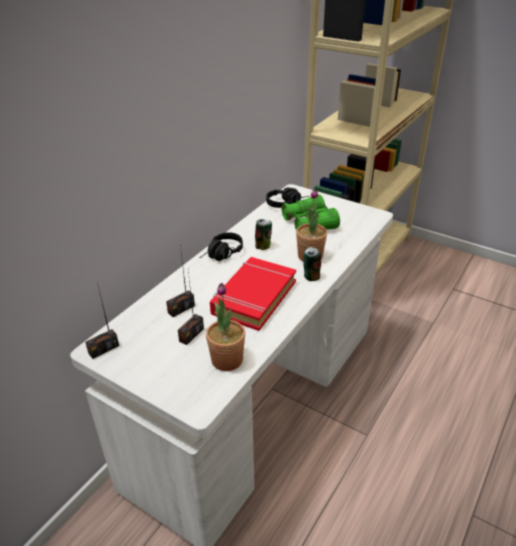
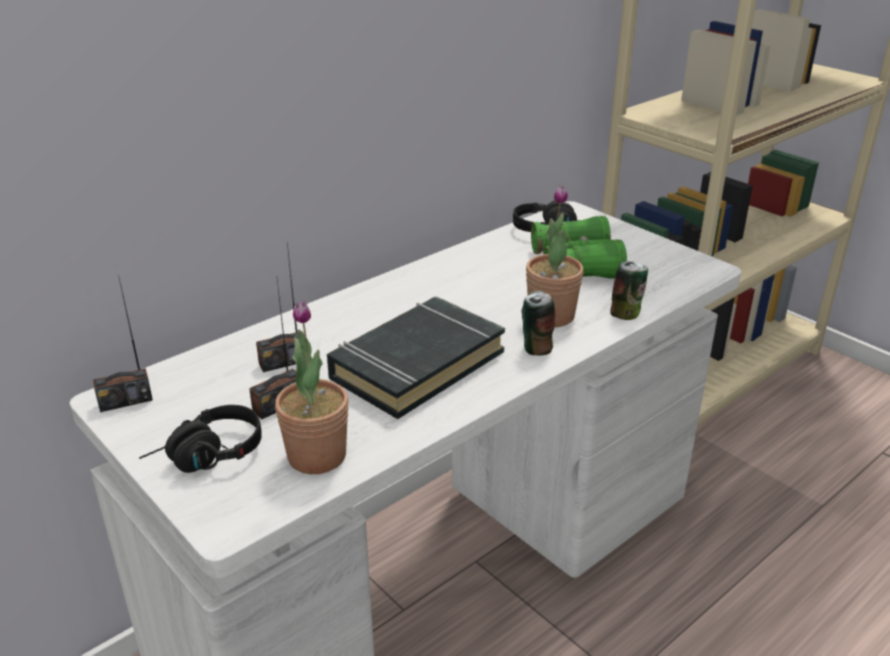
camera: 15 degrees right, 5 degrees down
(221, 255) = (396, 291): black headphones -> black headphones (206, 458)
(253, 297) = (416, 364): red book -> black book
(263, 246) = (475, 288): can -> can (626, 314)

